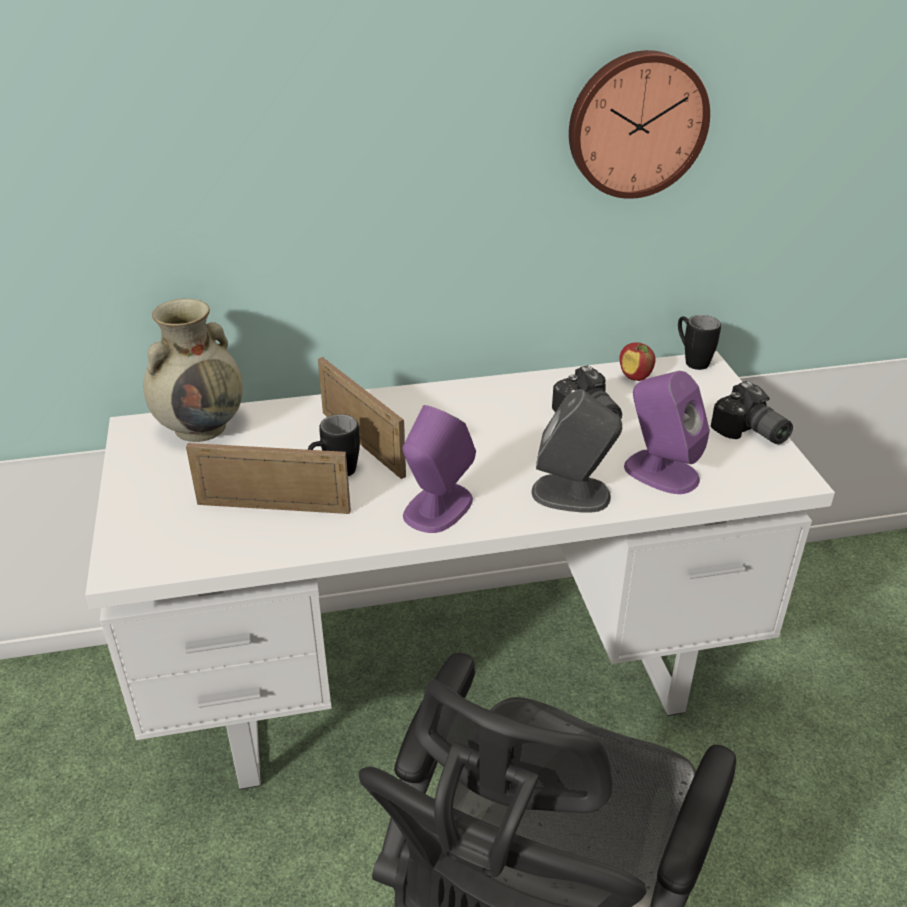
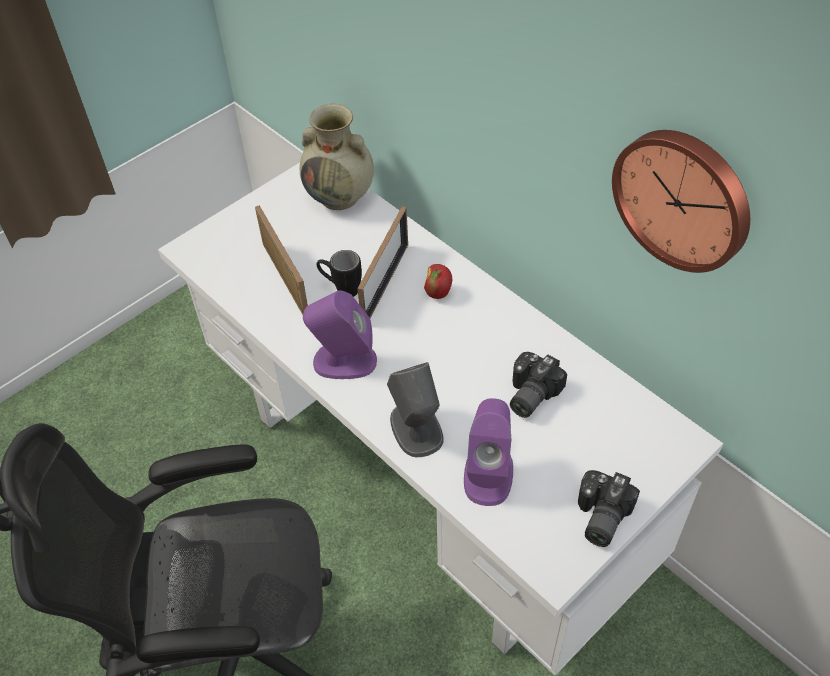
camera: 60 degrees right, 15 degrees up
(635, 377) = (619, 401): apple -> apple (438, 293)
(691, 360) = (685, 430): black mug -> none

